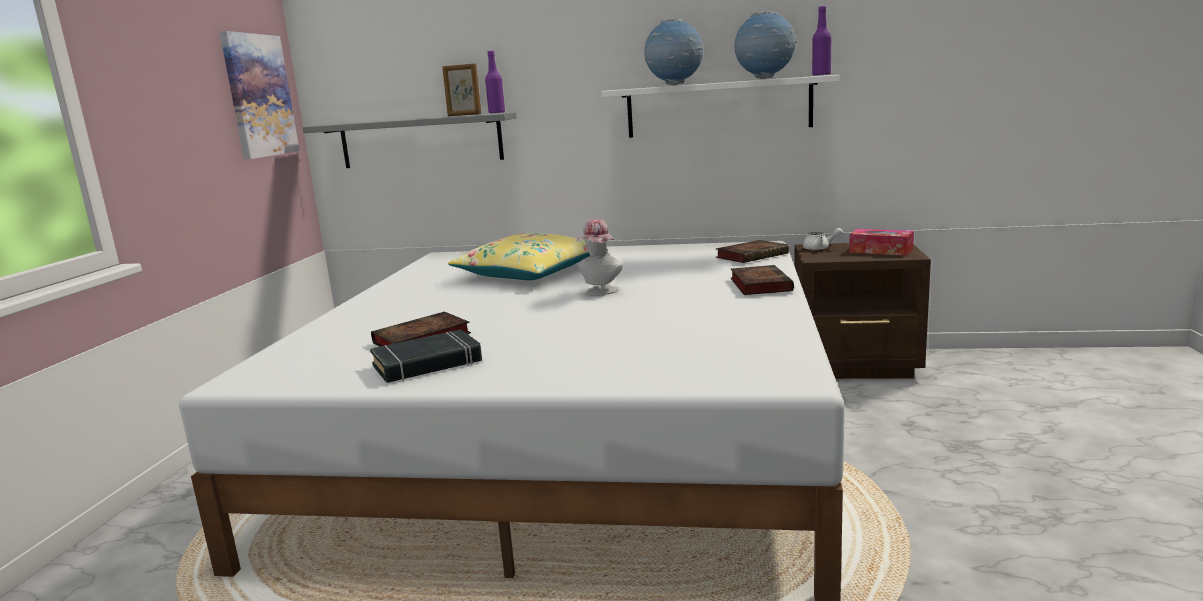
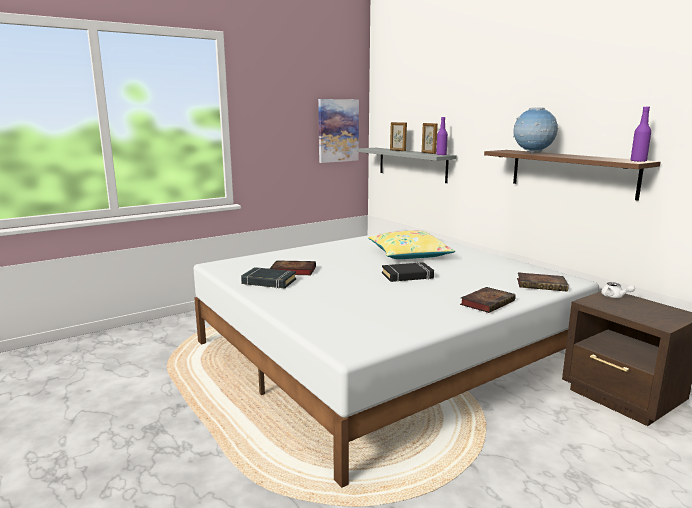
camera: 45 degrees right, 0 degrees up
(395, 119) = (397, 150): none -> picture frame
(600, 291) = (407, 276): hat -> black book
(718, 107) = (572, 173): white shelf -> brown shelf
(765, 79) = (593, 158): globe -> none
(881, 251) = (652, 314): tissue box -> none

